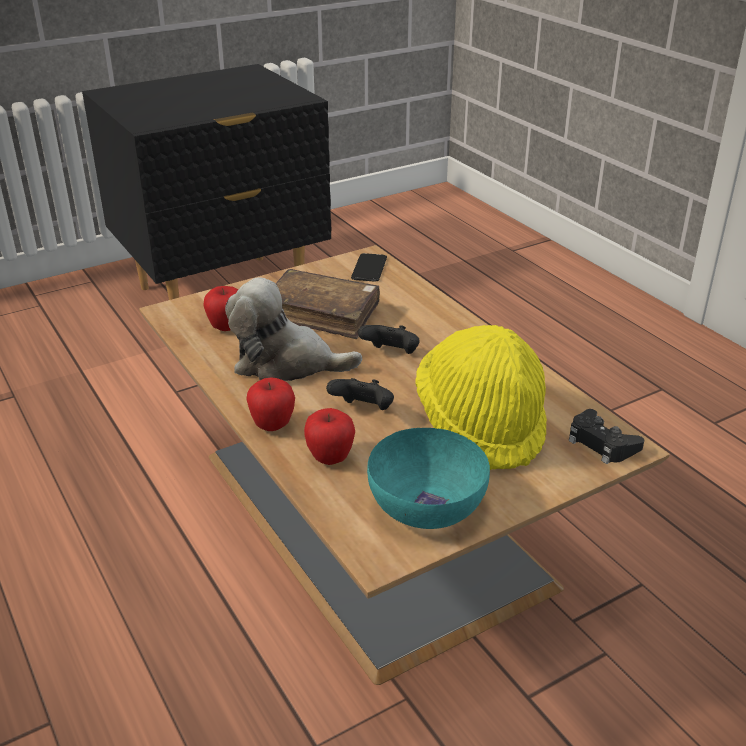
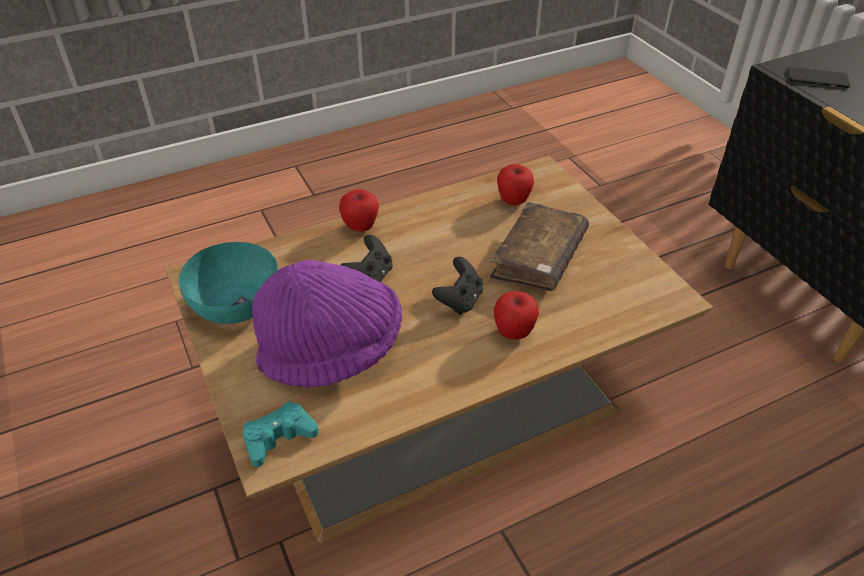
camera: 95 degrees right, 10 degrees up
(286, 363) = (450, 235): plush toy -> none
(330, 458) = (311, 256): apple -> apple (513, 333)
(369, 268) = (645, 296): phone -> phone (817, 78)
(481, 424) = (332, 351): yellow hat -> purple hat
(601, 443) = (278, 438): black game controller -> turquoise game controller

